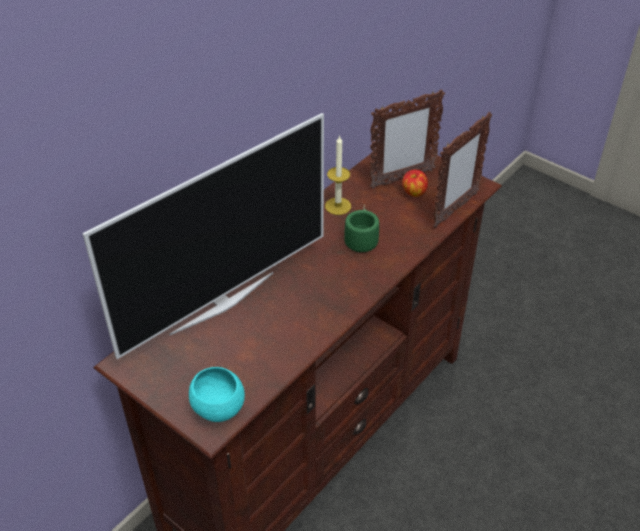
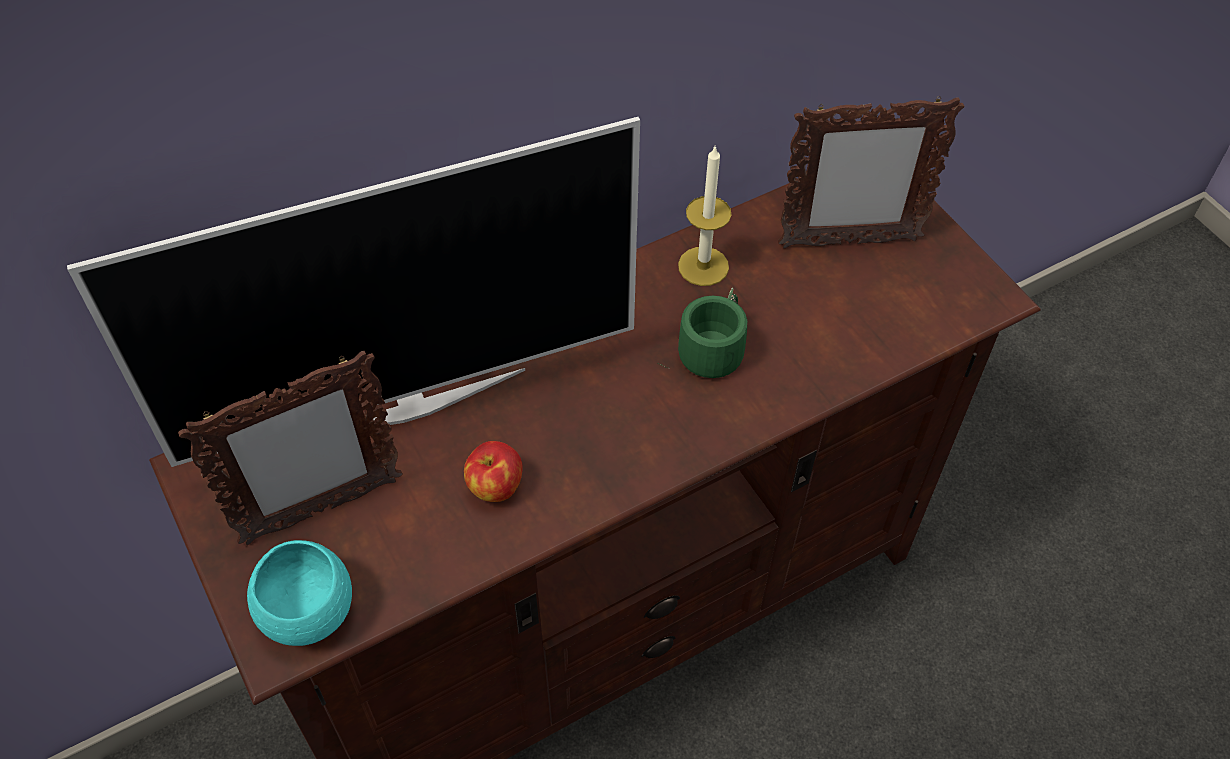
camera: 20 degrees right, 10 degrees up
(413, 193) = (858, 278): apple -> apple (495, 486)
(454, 210) = (919, 338): picture frame -> picture frame (320, 511)

